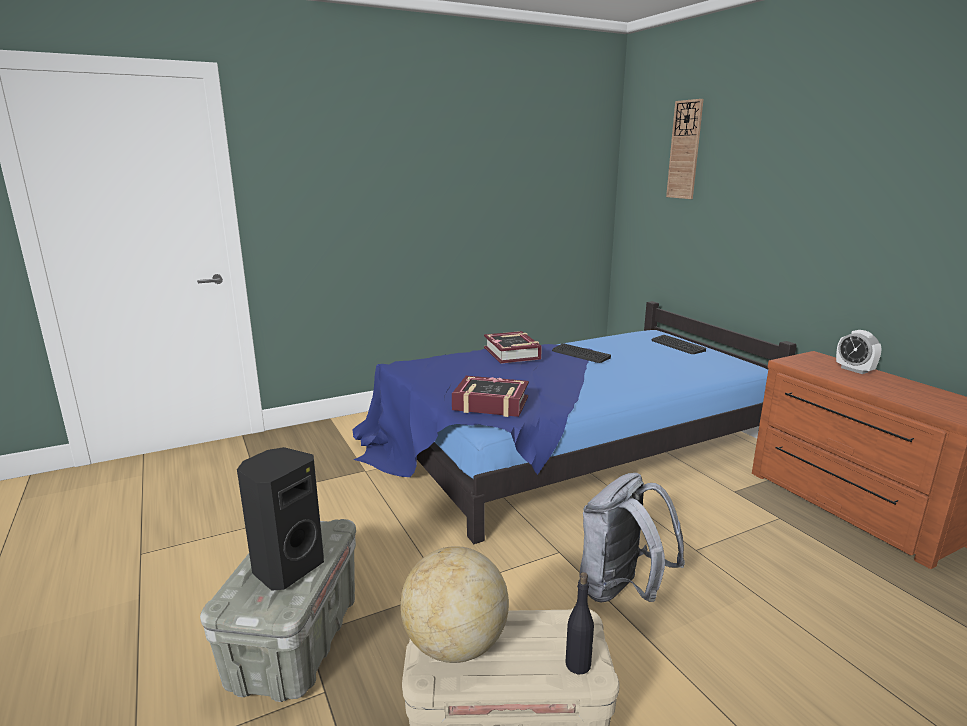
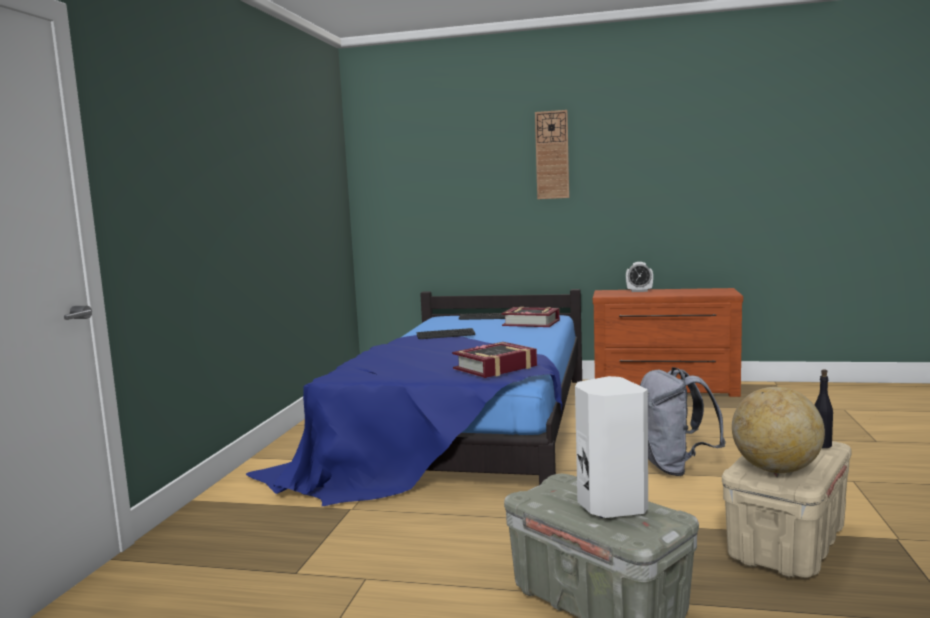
camera: 50 degrees left, 10 degrees down
(287, 568) = (609, 505): black speaker -> white speaker
(512, 353) = (401, 346): book -> book (531, 323)
(685, 150) = (433, 150): wall clock -> wall clock (552, 155)

